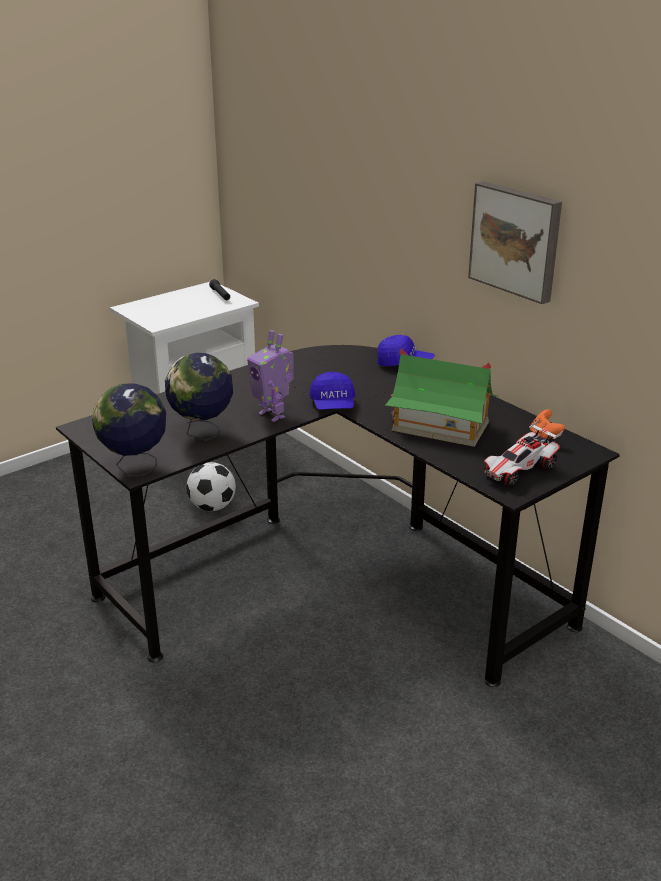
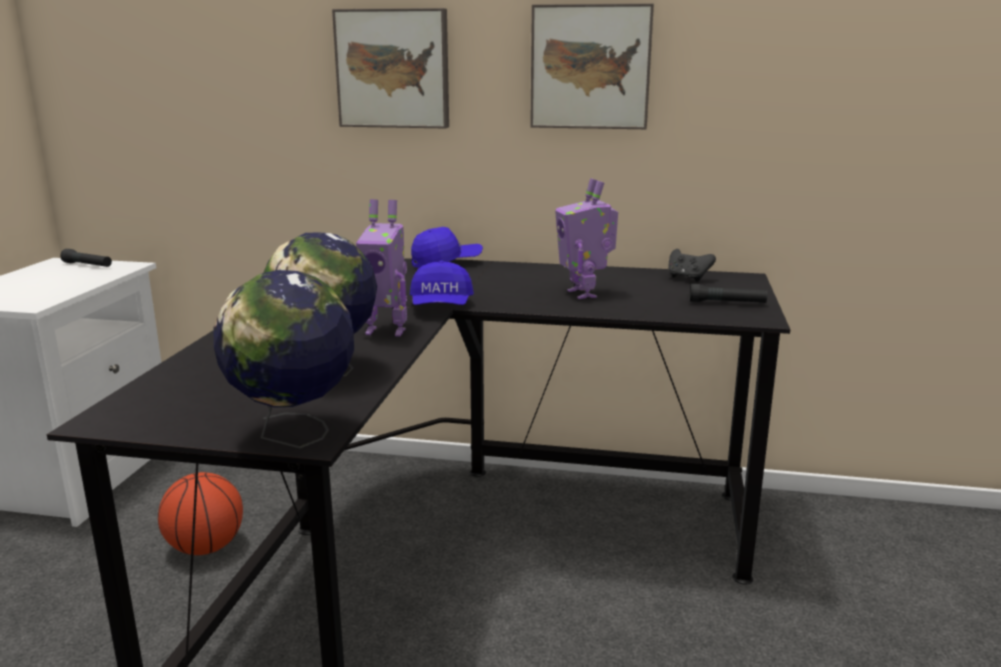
camera: 40 degrees left, 10 degrees down
(212, 507) = (205, 548): football -> basketball
(333, 405) = (441, 307): blue cap -> blue cap turned 45 degrees clockwise
(397, 205) = (393, 69): none -> picture
(439, 426) = (584, 294): toy house -> toy robot
(519, 470) = (727, 303): toy car -> black flashlight
(544, 437) = (688, 278): orange game controller -> black game controller

